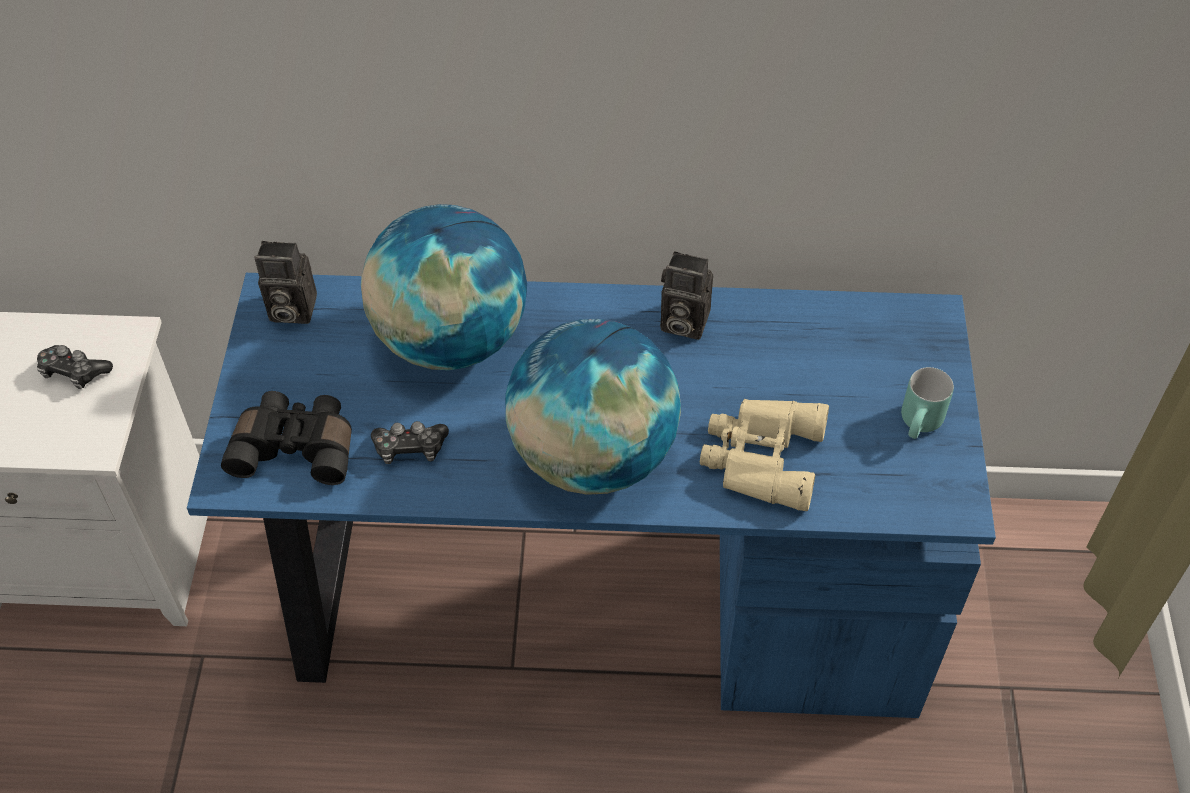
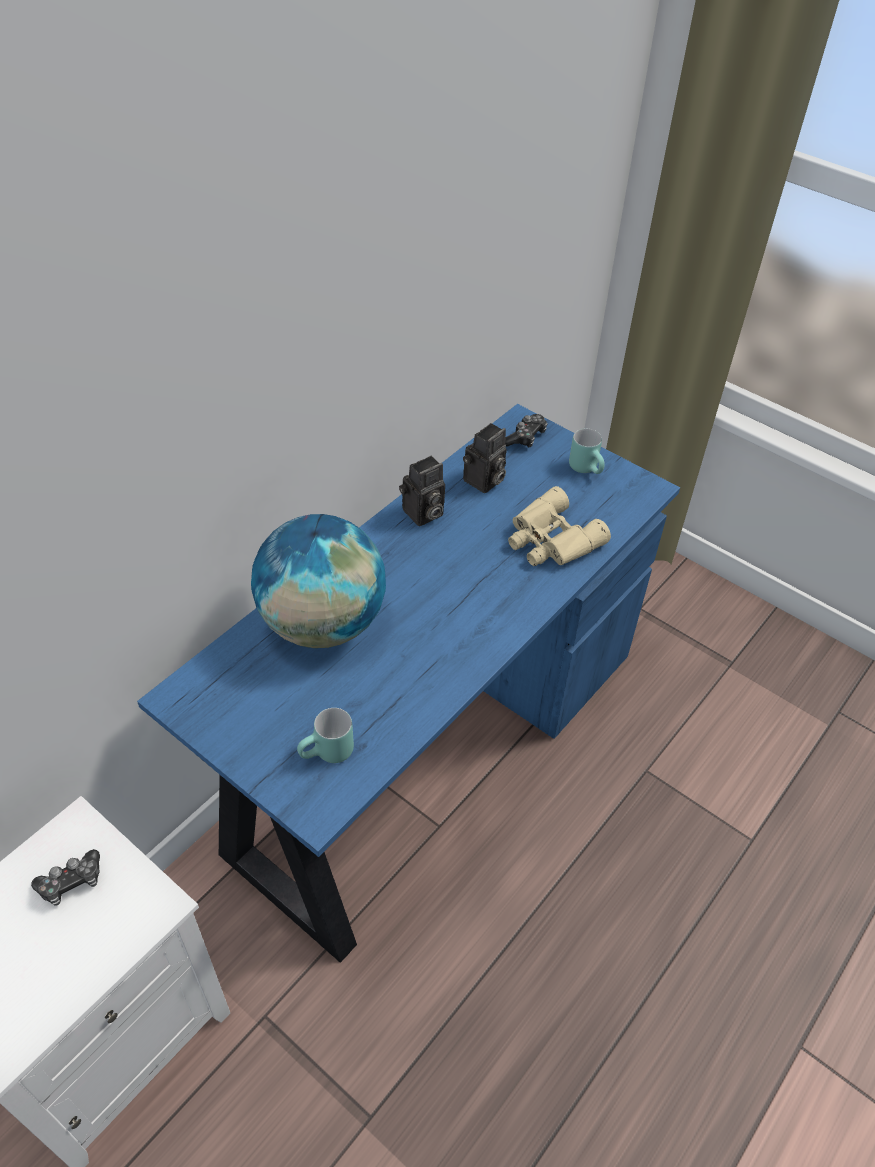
camera: 55 degrees left, 5 degrees down
(289, 310) = (202, 694): camera -> camera (484, 482)
(296, 447) = (328, 755): black binoculars -> turquoise mug
(410, 448) = (390, 694): game controller -> game controller (525, 437)
(593, 456) = (482, 609): globe -> none

